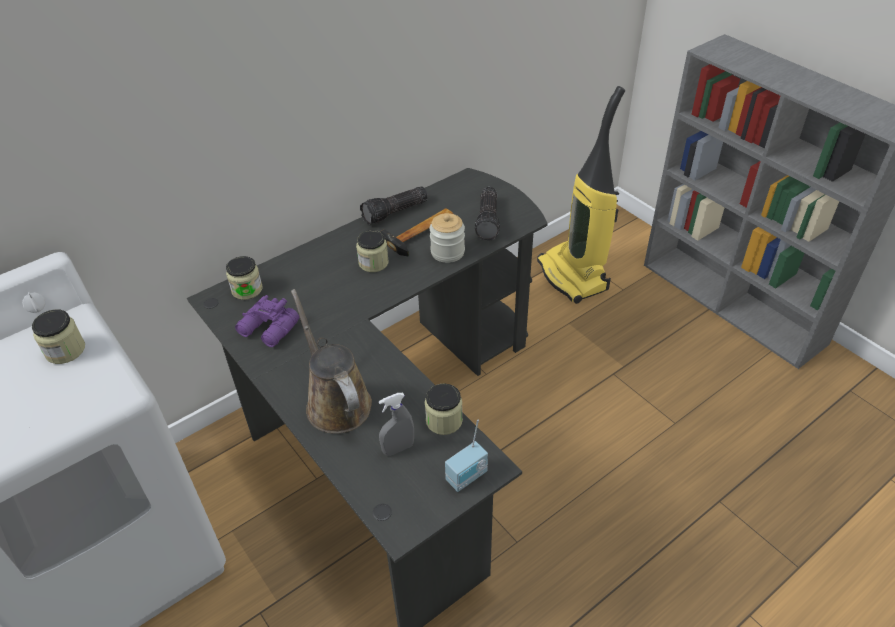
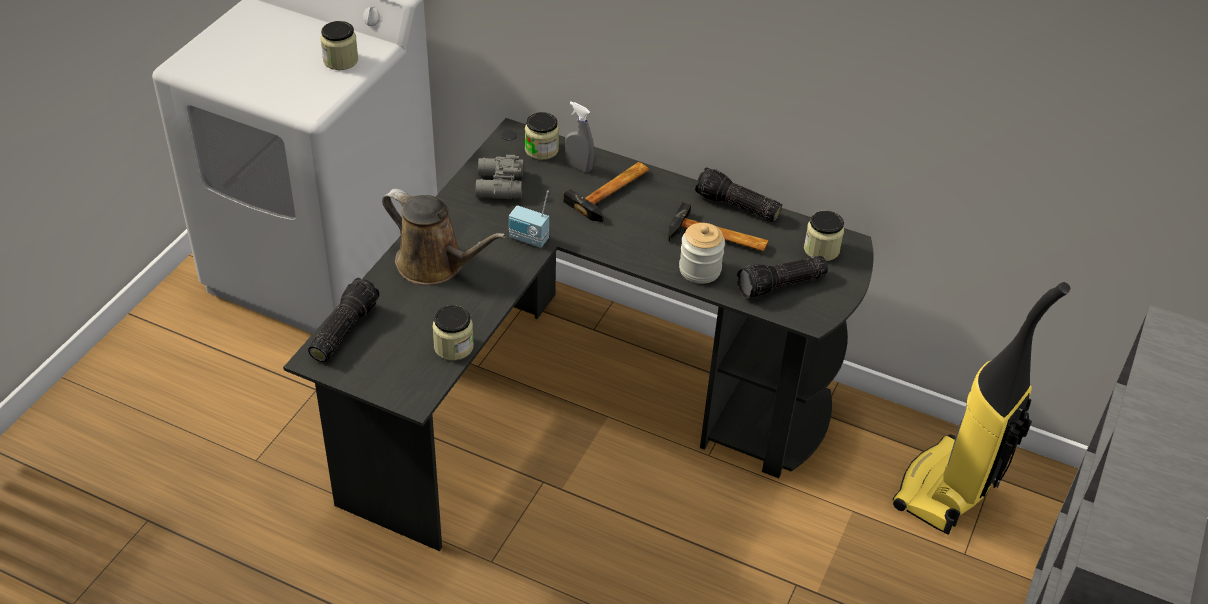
camera: 60 degrees right, 0 degrees up
(269, 330) = (498, 186): purple binoculars -> grey binoculars
(331, 267) = (613, 192): none -> hammer
(335, 401) = (435, 265): brown watering can -> brown watering can turned 90 degrees clockwise
(373, 263) = (641, 220): jar -> jar (821, 249)
(375, 495) = (343, 329): none -> flashlight
(398, 448) = (403, 326): grey spray bottle -> grey spray bottle (578, 166)
(467, 477) = (394, 385): radio -> radio (528, 239)

